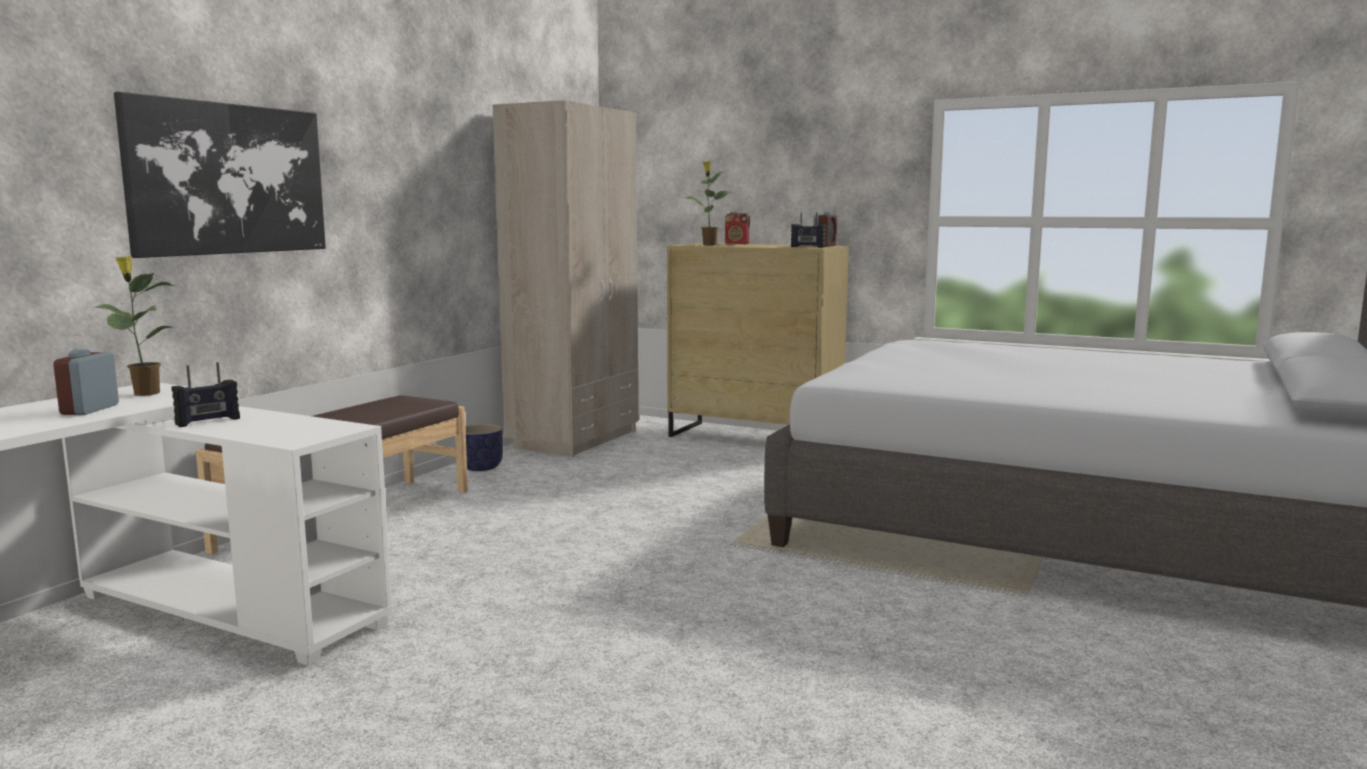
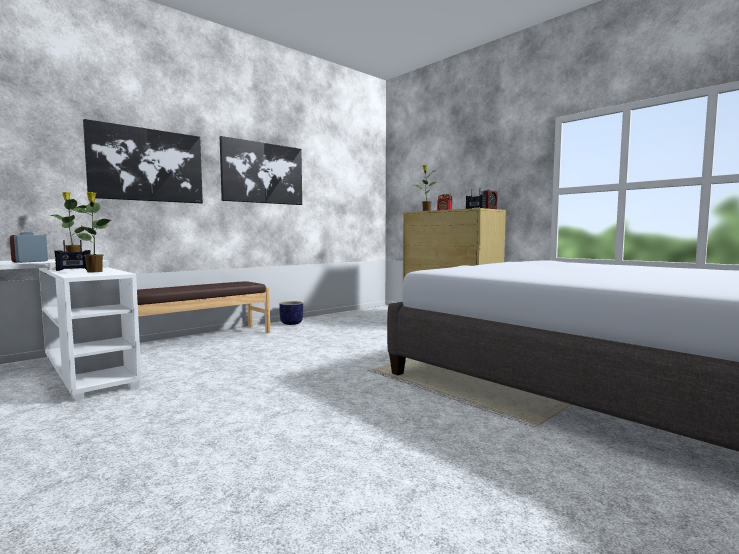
camera: 20 degrees right, 5 degrees down
(279, 425) = (95, 271): none -> potted plant
(415, 177) = (263, 173): none -> picture
(575, 439) = (354, 315): beige wardrobe -> none

